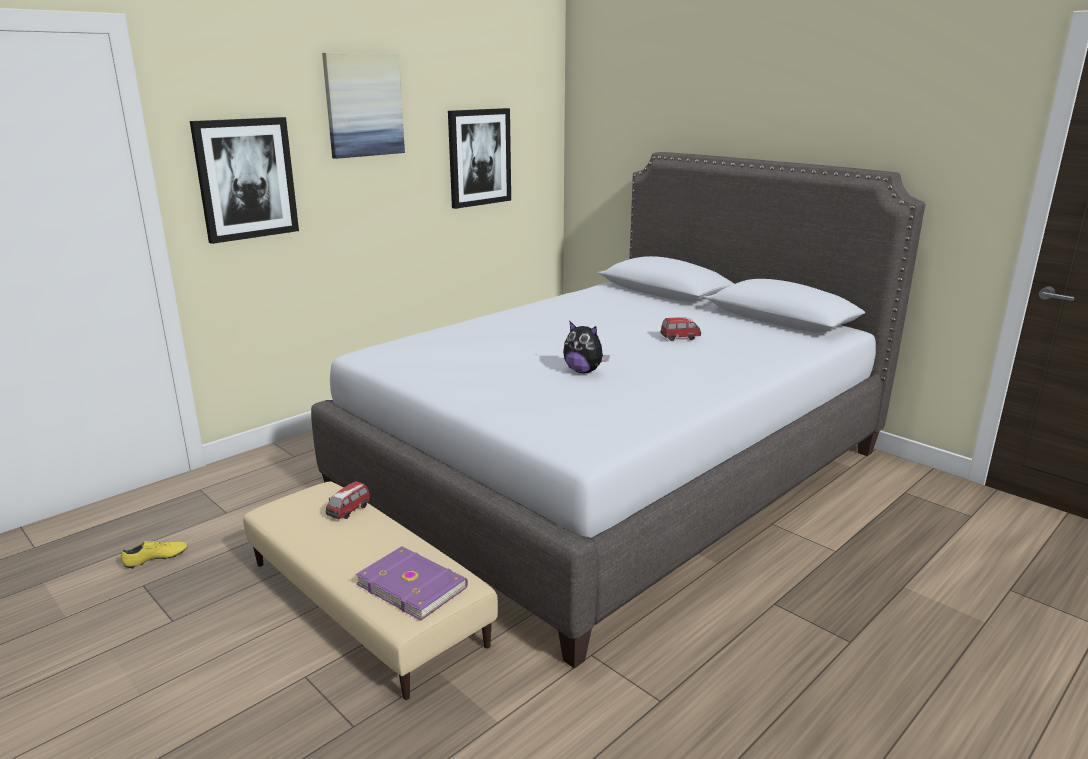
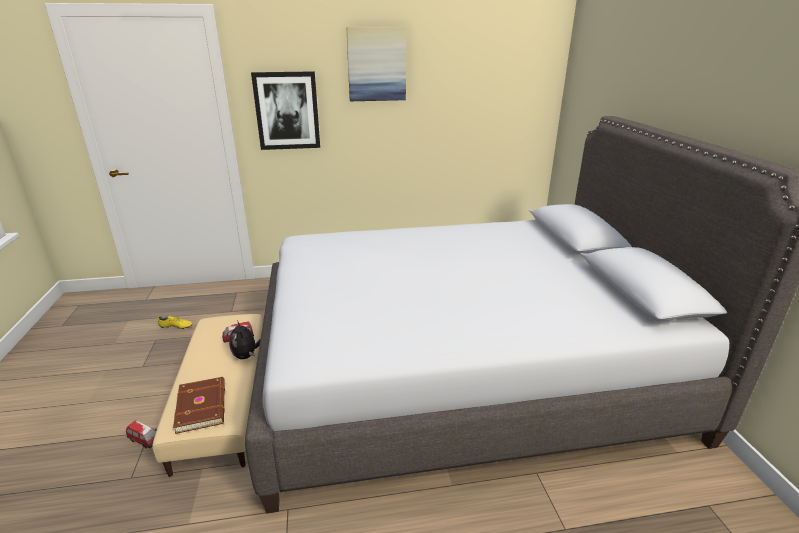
camera: 35 degrees right, 5 degrees up
(412, 585) = (203, 406): purple book -> brown book
(479, 157) = (474, 106): picture -> none
(584, 371) = (400, 294): plush toy -> plush toy (246, 356)
(680, 338) = (518, 286): toy car -> toy car (145, 440)

